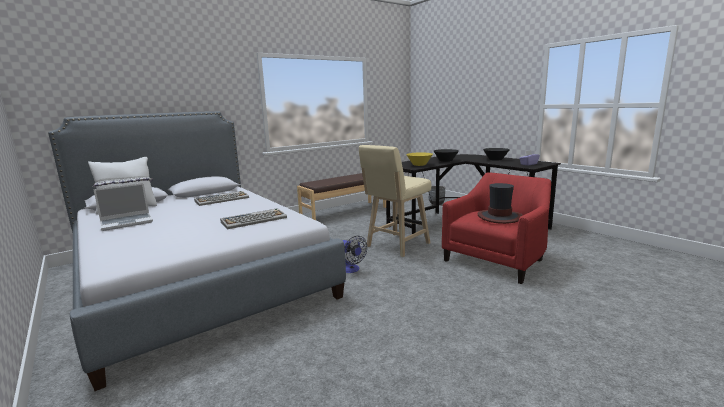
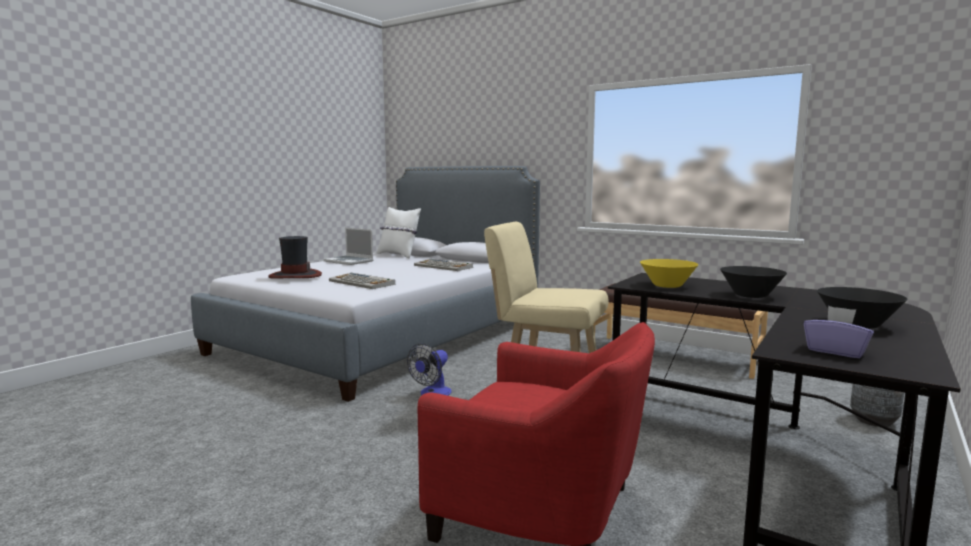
camera: 70 degrees right, 5 degrees down
(499, 217) = (515, 404): hat -> hat (295, 275)

